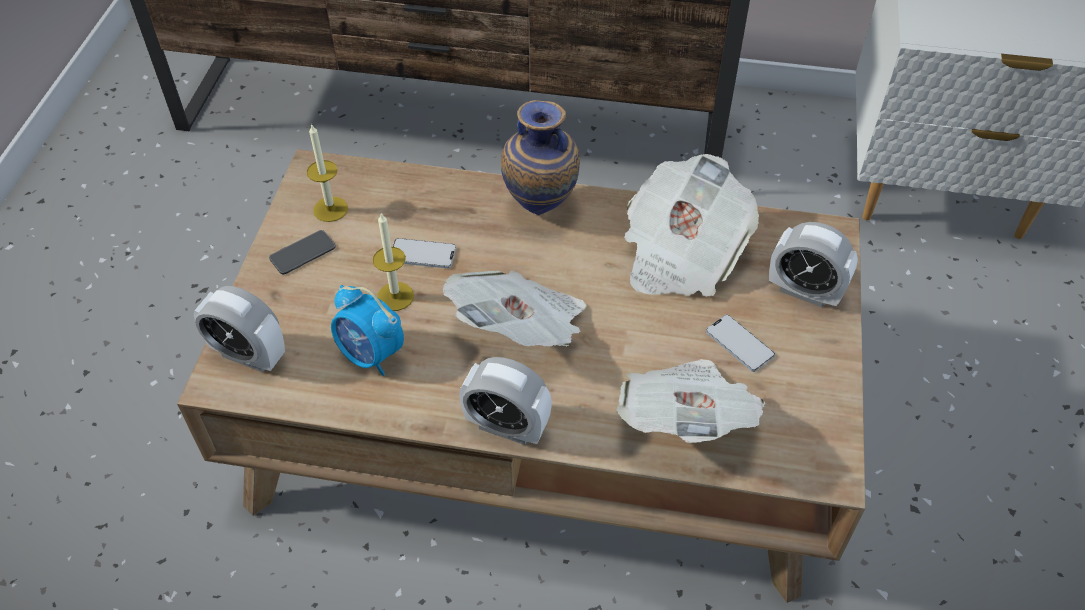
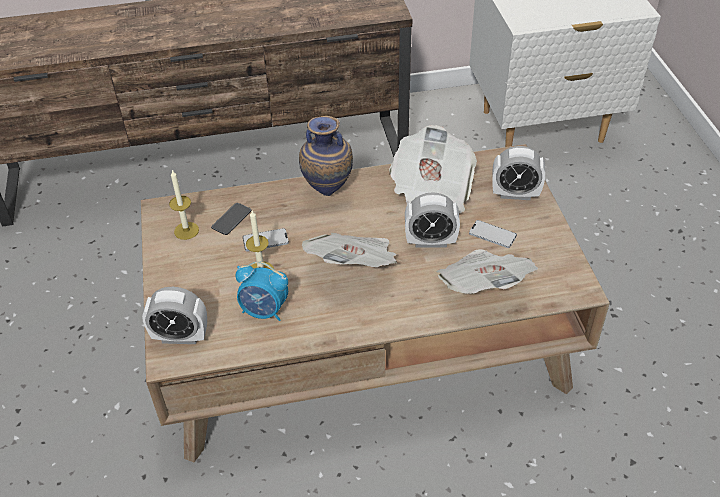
camera: 20 degrees left, 5 degrees down
(302, 253) = (182, 263): phone -> phone (231, 219)
(506, 427) = (376, 325): alarm clock -> alarm clock (430, 241)

